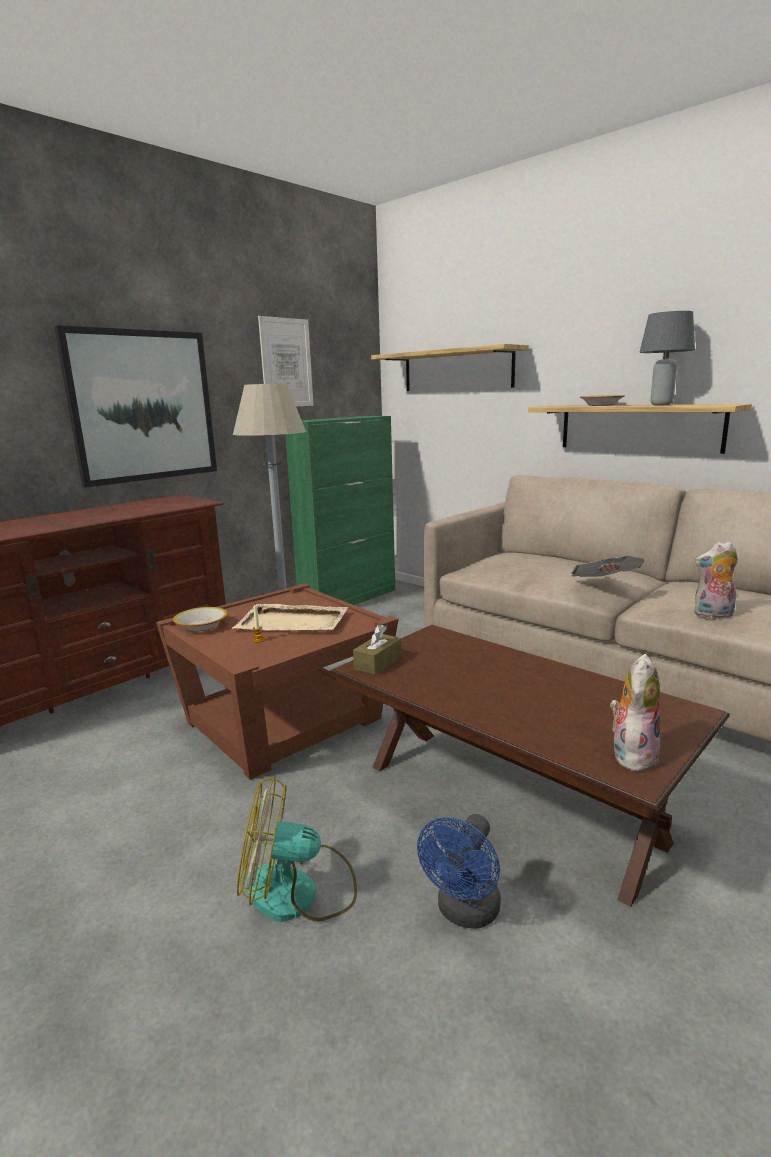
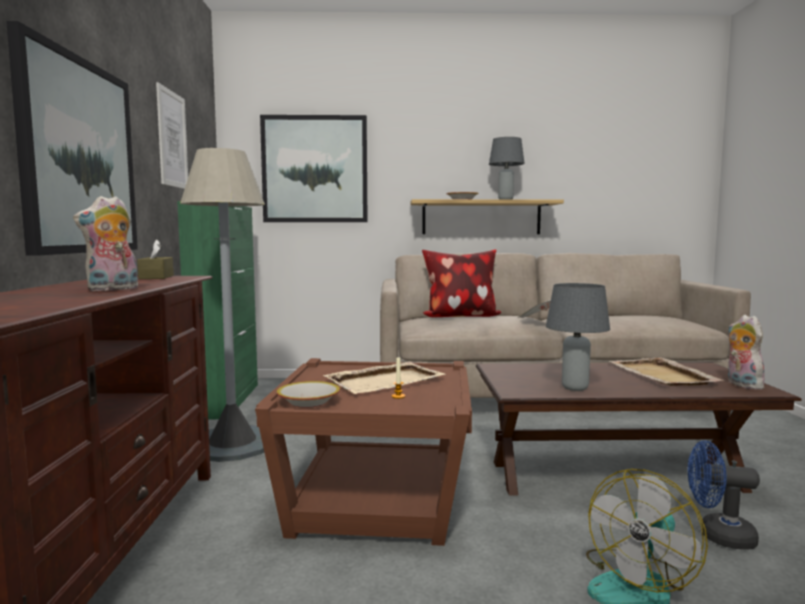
camera: 45 degrees left, 10 degrees down
(378, 663) = (518, 387): brown tissue box -> brown tissue box (156, 277)
(423, 682) = (575, 388): none -> grey table lamp
(457, 370) = (315, 169): shelf -> picture
(465, 912) = (718, 536): blue fan -> blue fan turned 120 degrees clockwise
(545, 559) = (460, 316): none -> pillow
(573, 703) = (662, 375): none -> beige tray
(713, 614) = (619, 324): plush toy -> plush toy (112, 289)

